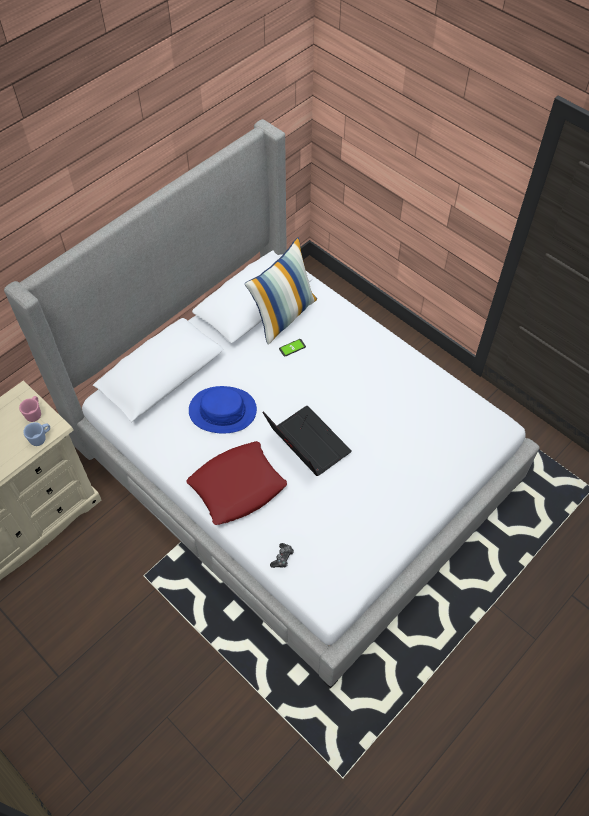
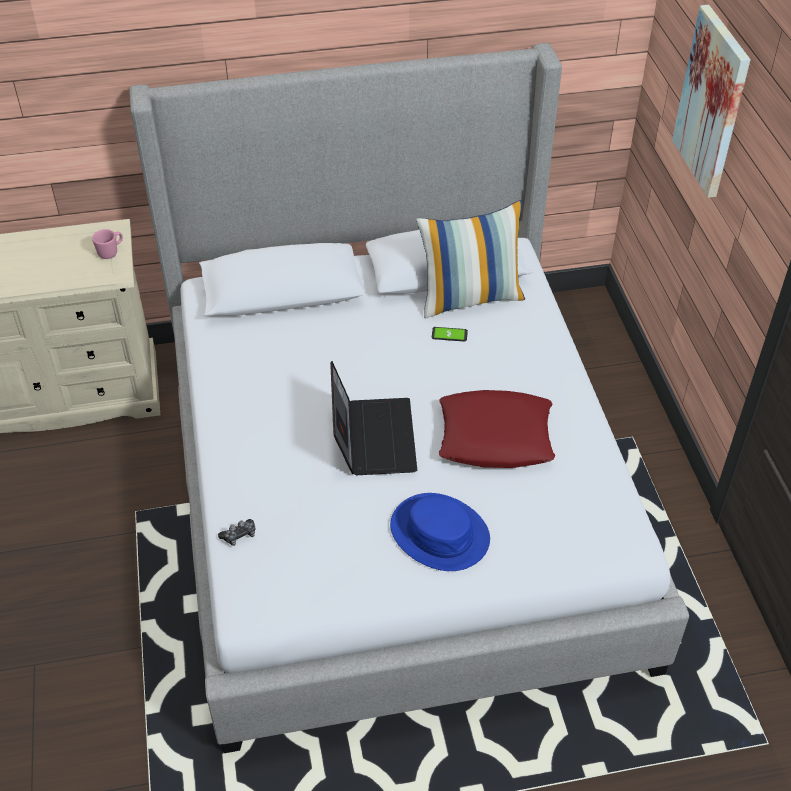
camera: 35 degrees right, 10 degrees down
(41, 438) = (95, 276): blue mug -> none
(222, 410) = (313, 357): blue hat -> blue hat (440, 533)
(237, 486) = (259, 438): red pillow -> red pillow (495, 436)
(404, 123) = (712, 102): none -> picture

